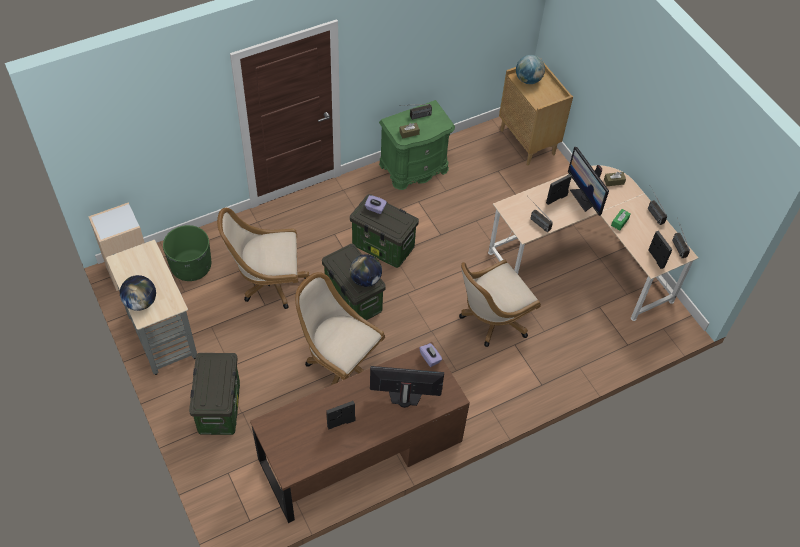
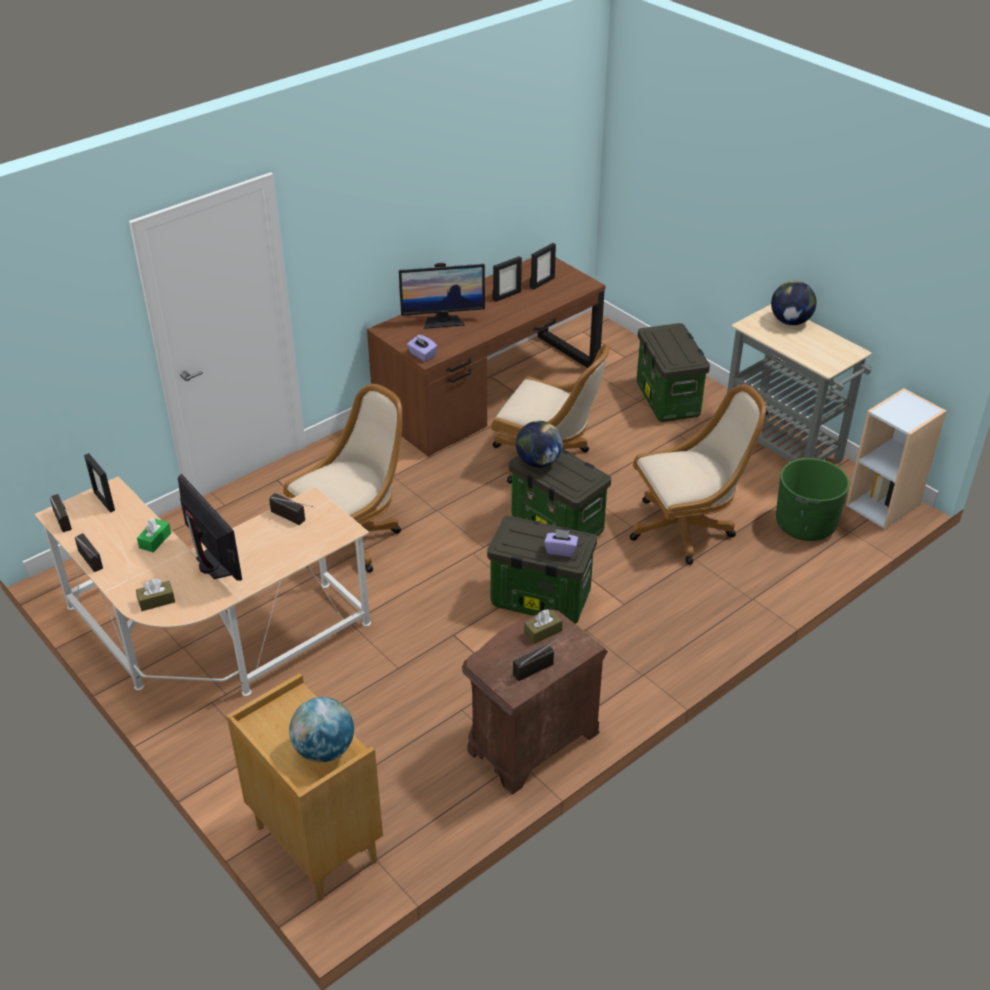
camera: 170 degrees right, 15 degrees down
(416, 168) = (528, 739): green nightstand -> brown nightstand
(556, 199) = (261, 555): picture frame -> picture frame (542, 282)

